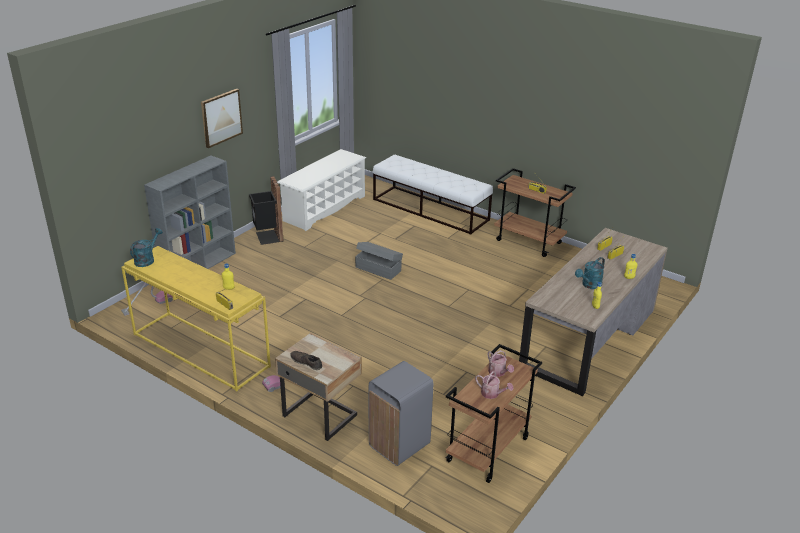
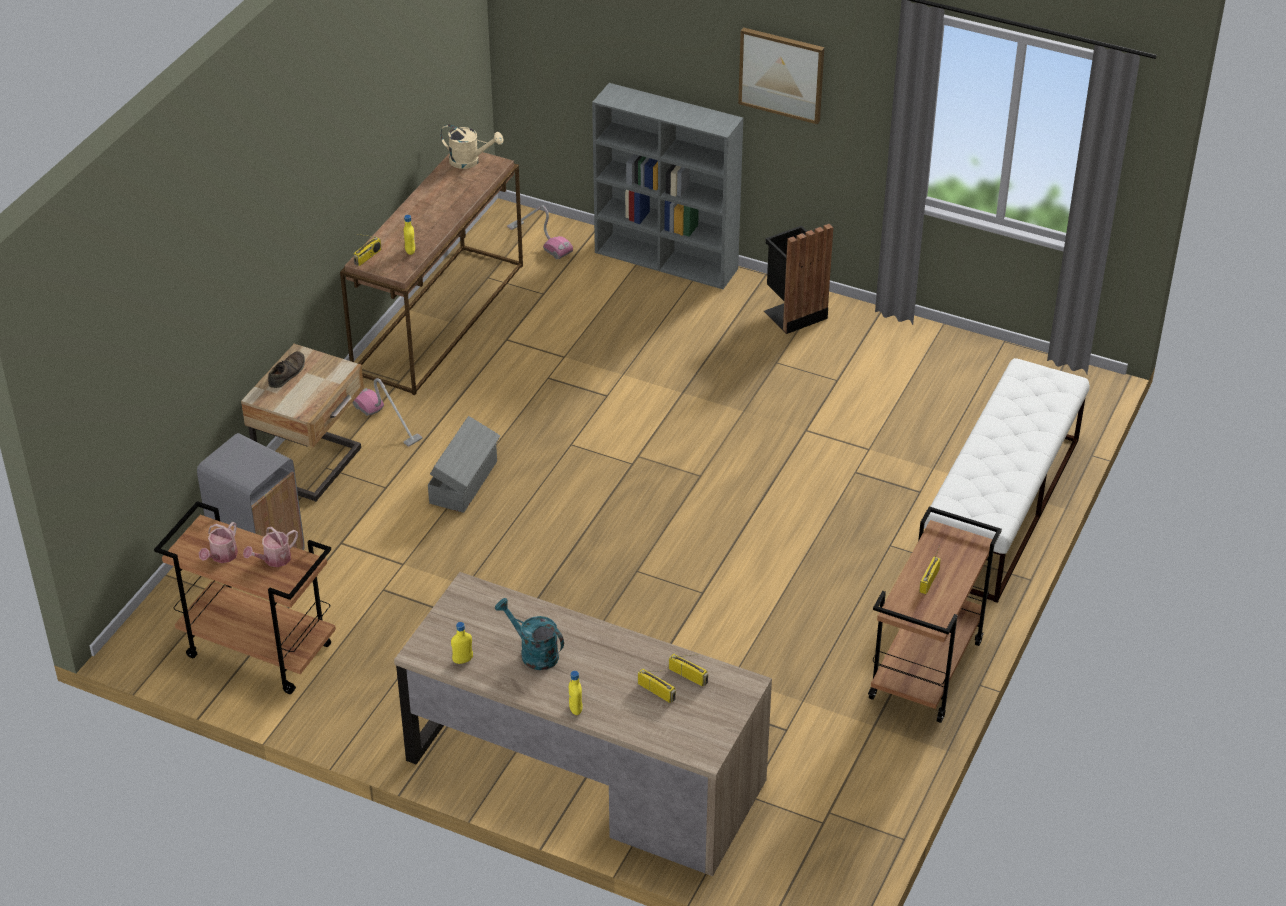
camera: 80 degrees right, 10 degrees up
(147, 259) = (470, 161): turquoise watering can -> beige watering can
(199, 350) = (438, 317): yellow console table -> brown console table
(324, 208) = (934, 360): white shoe rack -> none
(378, 268) = (734, 465): grey storage box -> grey storage box (465, 482)

